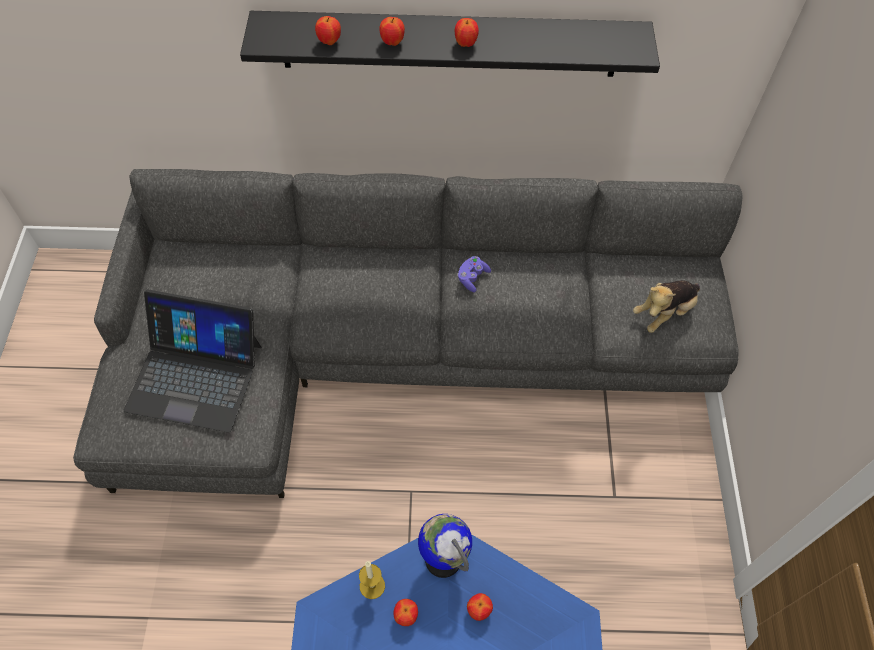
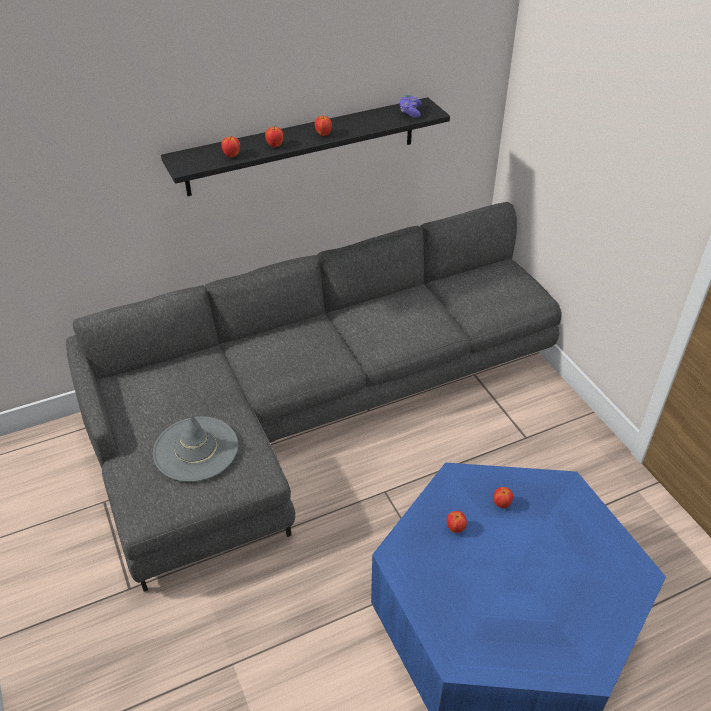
camera: 25 degrees left, 15 degrees down
(195, 376) = (196, 449): laptop -> grey hat
(372, 586) = (419, 521): candle -> none
(443, 558) = (456, 485): globe -> none
(472, 278) = (361, 319): purple game controller -> purple game controller (410, 112)
(664, 312) = (500, 296): plush toy -> none

